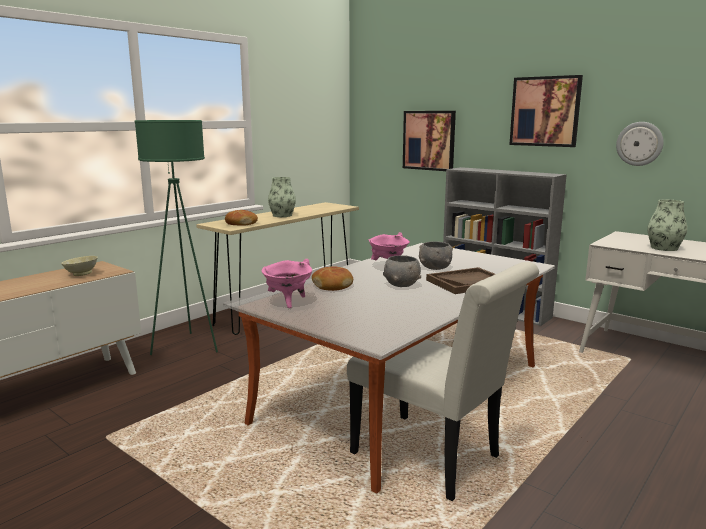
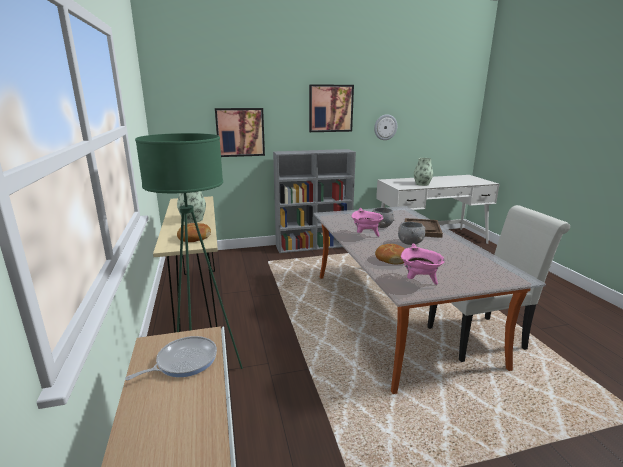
camera: 55 degrees left, 5 degrees up
(81, 274) = (183, 361): beige bowl -> frying pan

